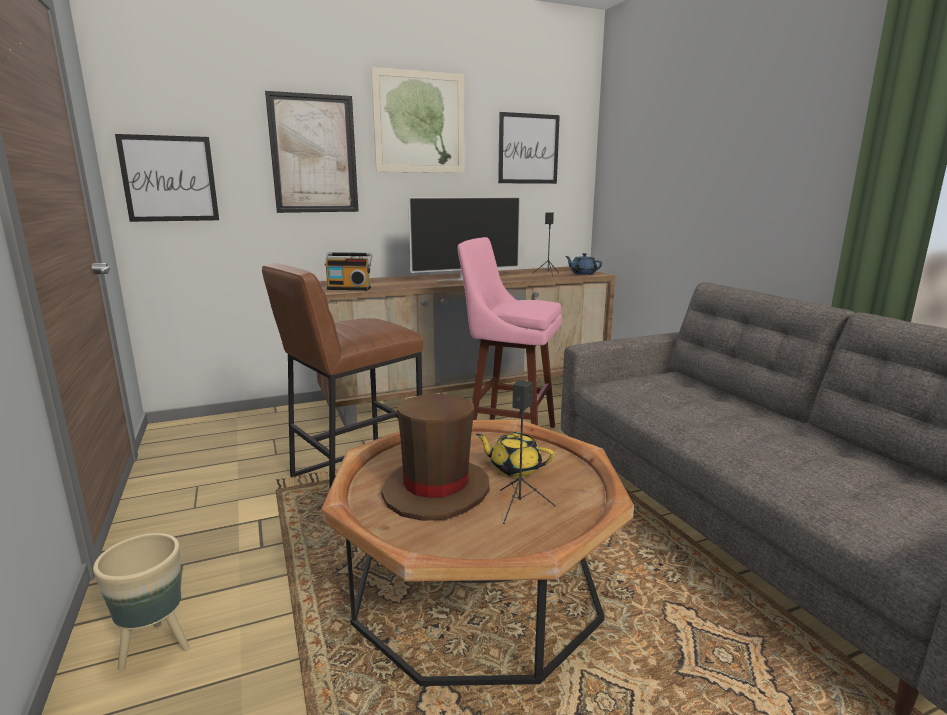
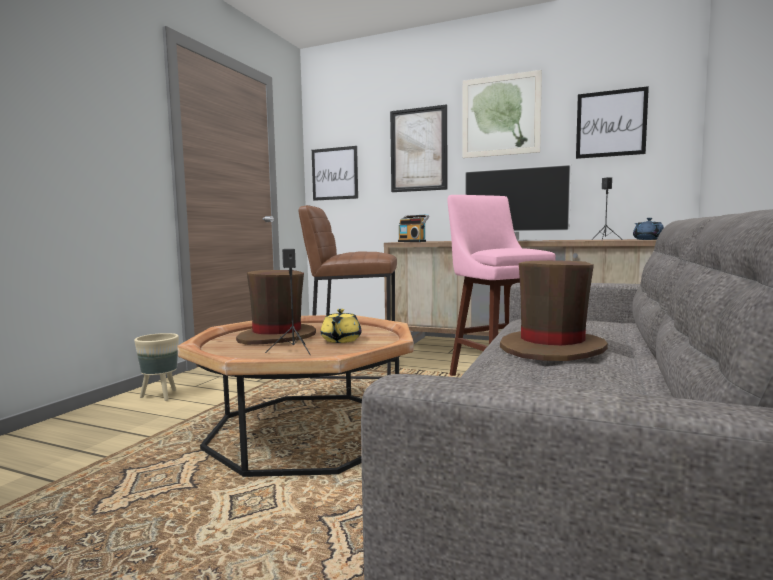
camera: 45 degrees right, 10 degrees down
(514, 469) = (340, 340): yellow teapot -> yellow teapot turned 150 degrees counterclockwise
(728, 427) = (552, 348): none -> brown hat

